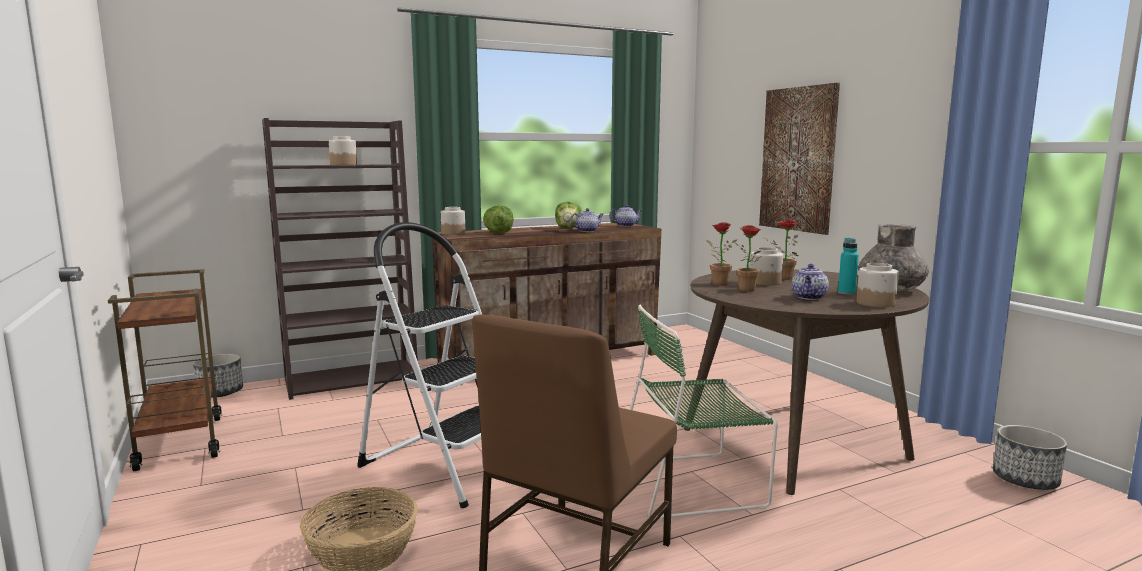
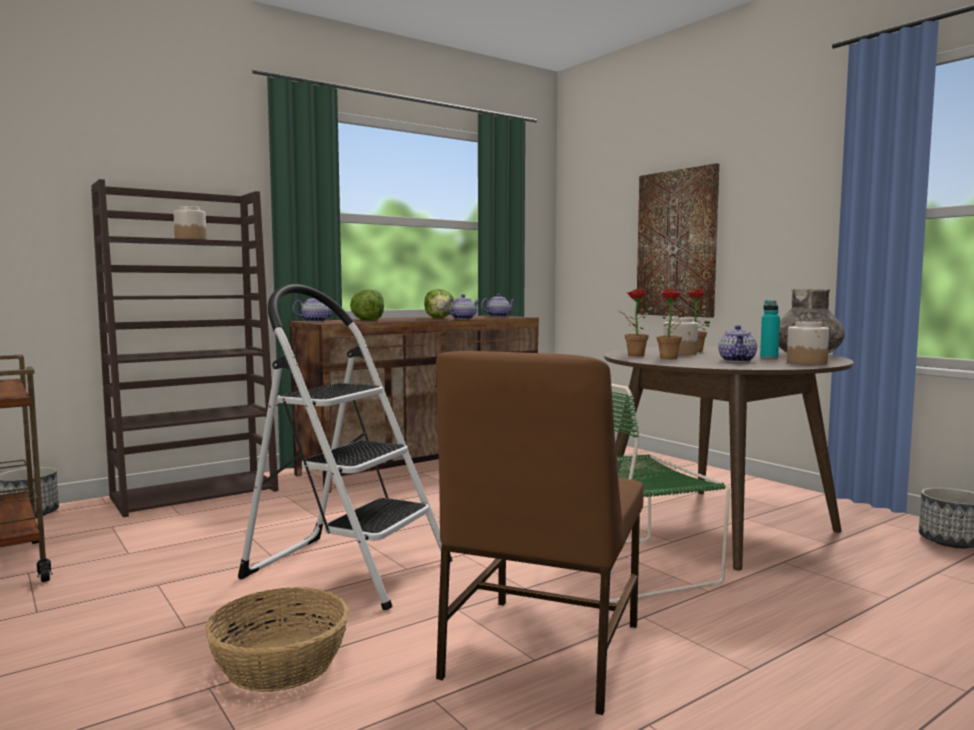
camera: 10 degrees left, 5 degrees down
(453, 233) = (316, 321): jar -> teapot

